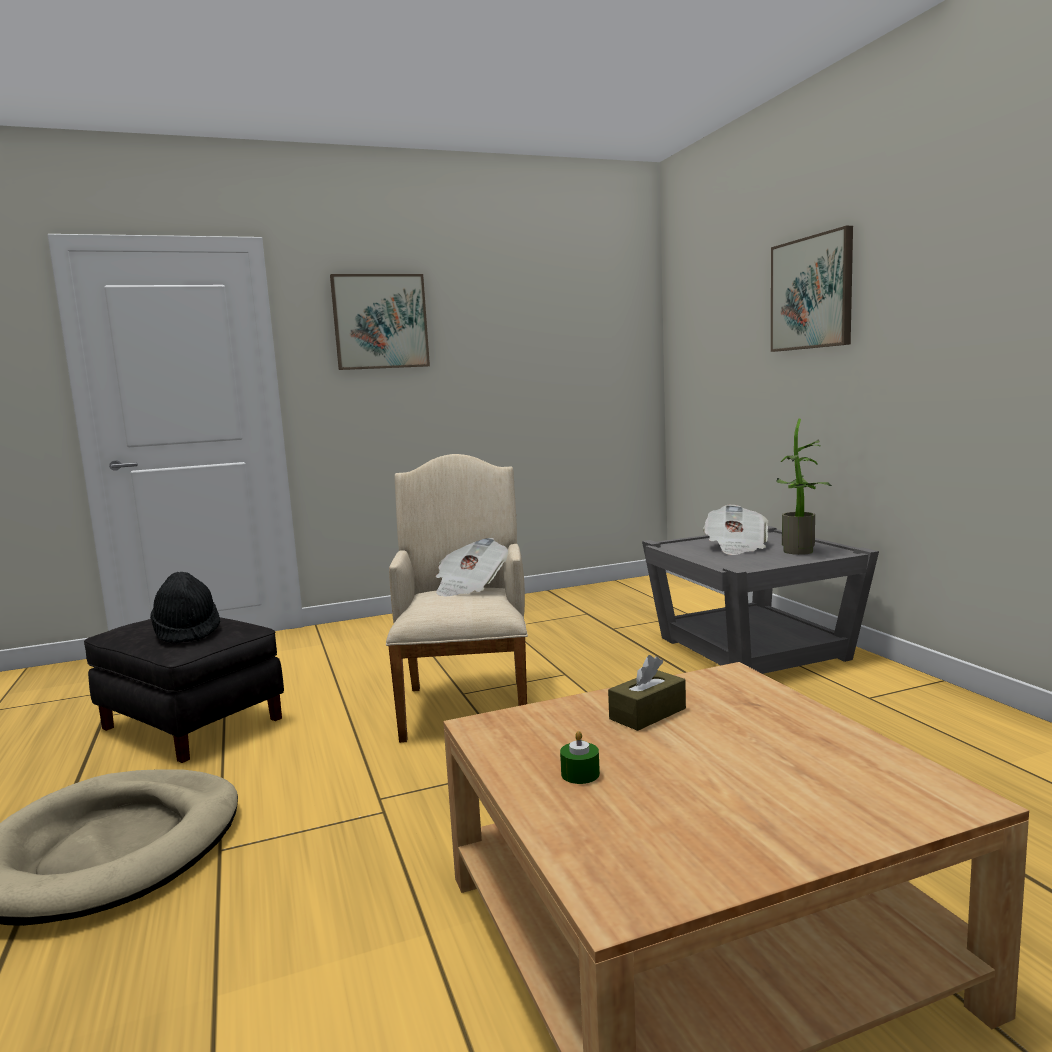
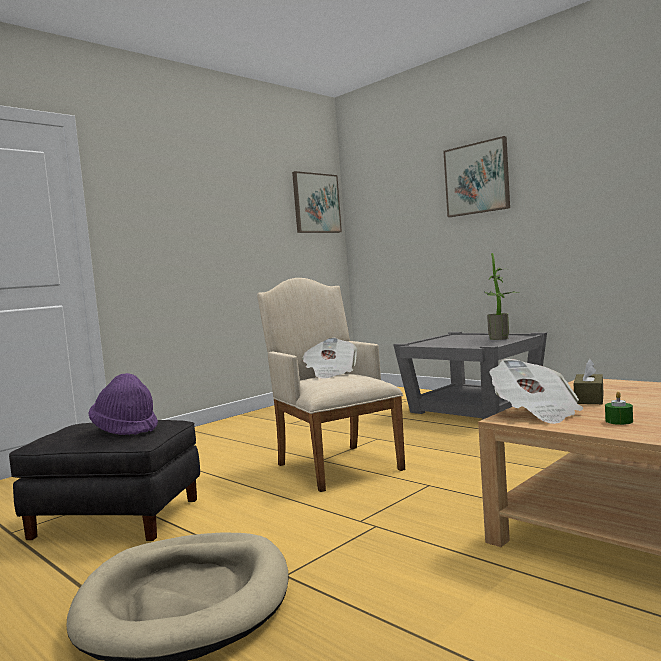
camera: 25 degrees left, 5 degrees down
(187, 632) = (126, 429): black hat -> purple hat
(380, 322) = (166, 192): picture -> picture (316, 203)
(736, 547) = (457, 341): newspaper -> newspaper (536, 413)

